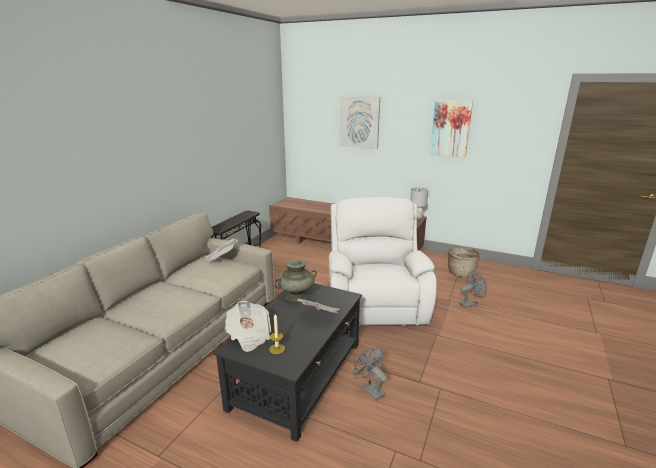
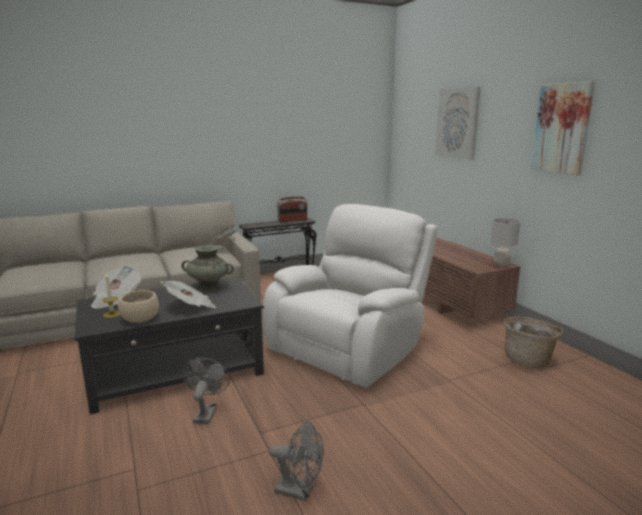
camera: 40 degrees right, 5 degrees down
(241, 216) = (292, 220): none -> radio
(308, 342) = (139, 319): none -> beige bowl
(470, 303) = (474, 395): grey fan -> grey fan (300, 491)

